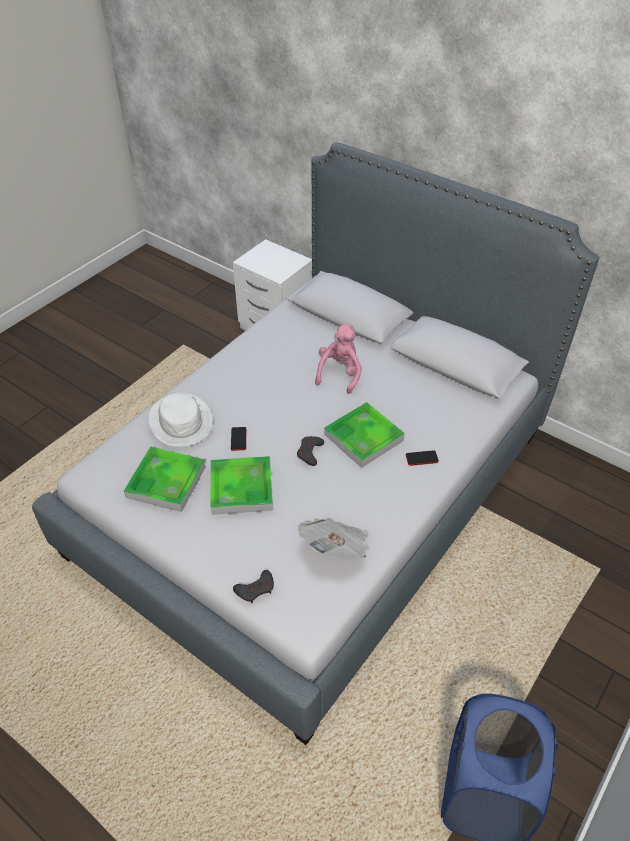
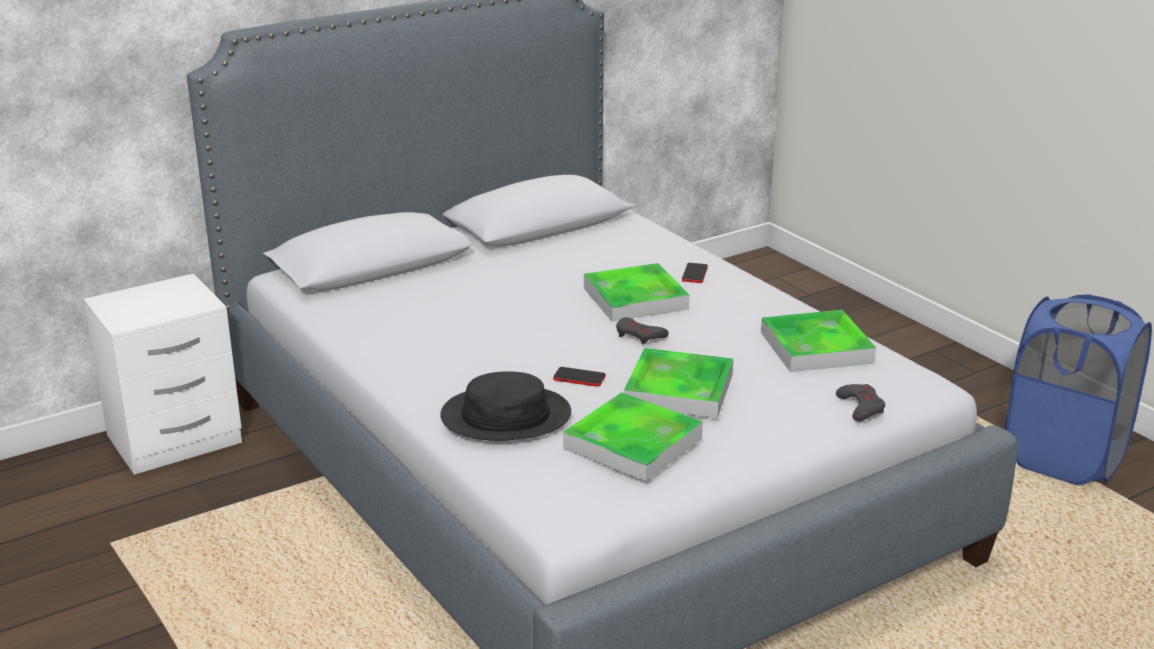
camera: 70 degrees left, 20 degrees down
(181, 421) = (506, 416): white hat -> black hat
(337, 549) = (816, 347): newspaper -> tray
(339, 373) = (497, 292): pink plush toy -> none

